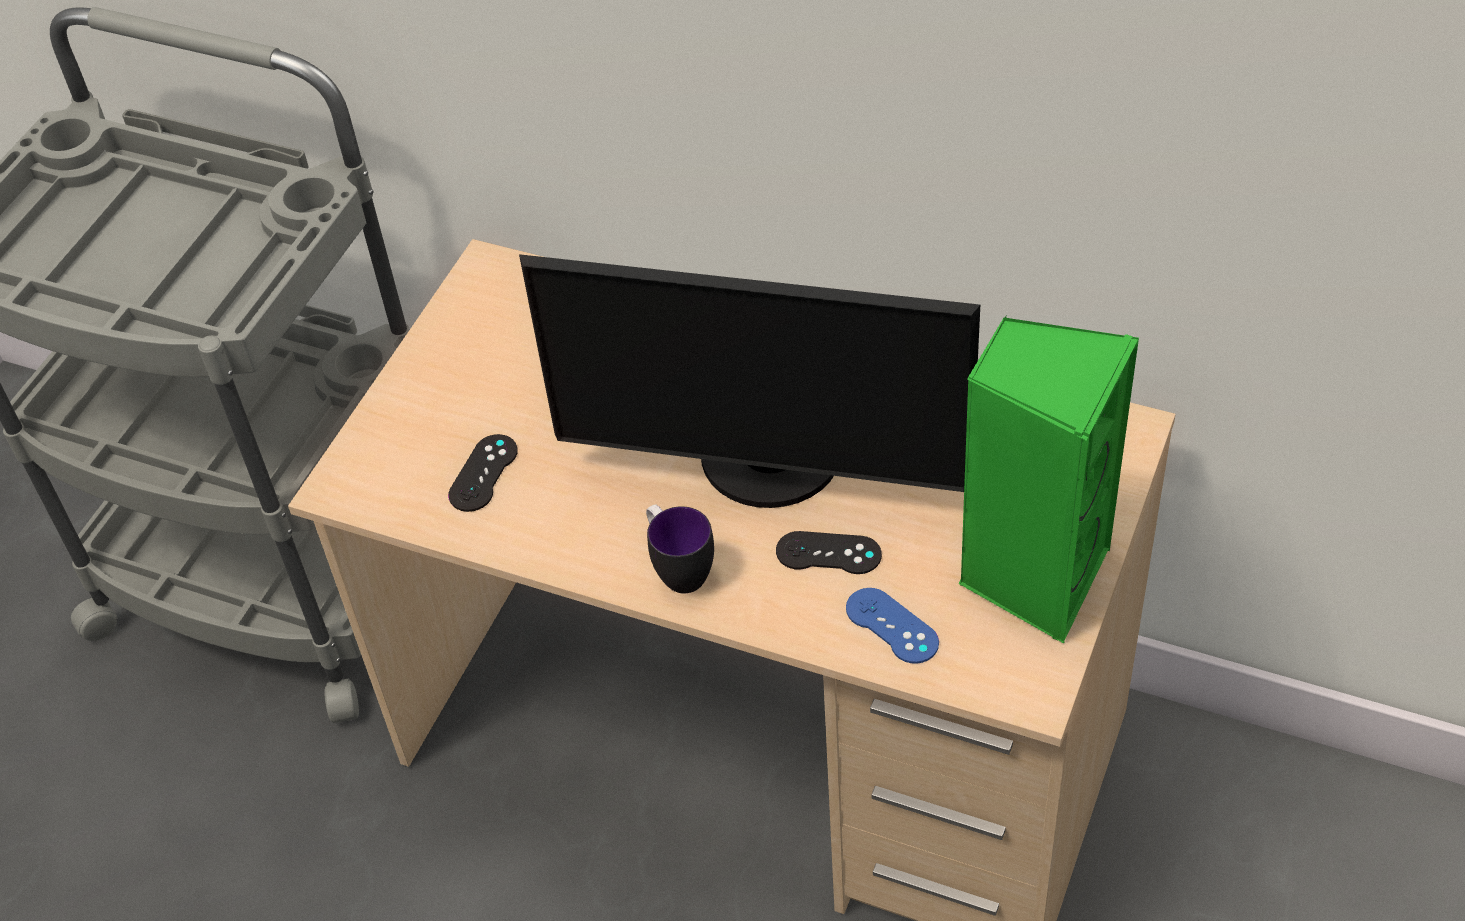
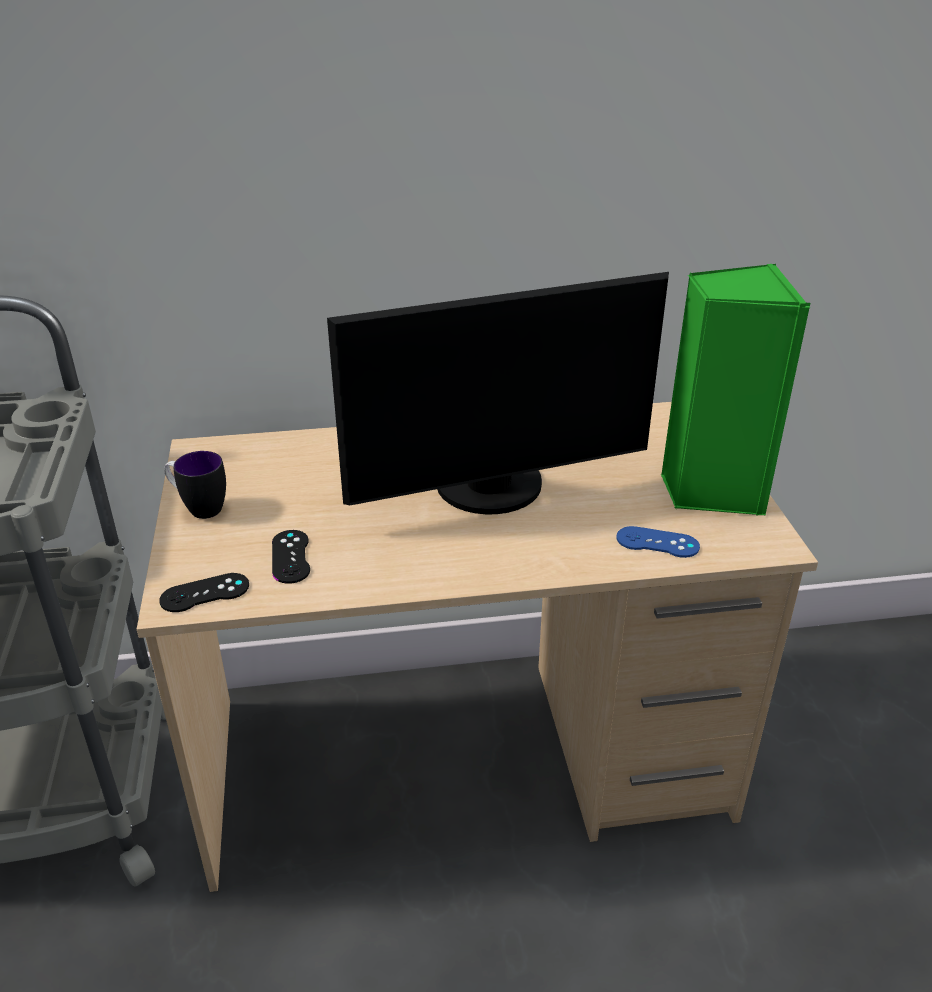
camera: 35 degrees left, 15 degrees down
(678, 569) = (487, 562): mug -> mug (198, 508)
(828, 553) = (578, 520): black game controller -> black game controller (205, 593)

